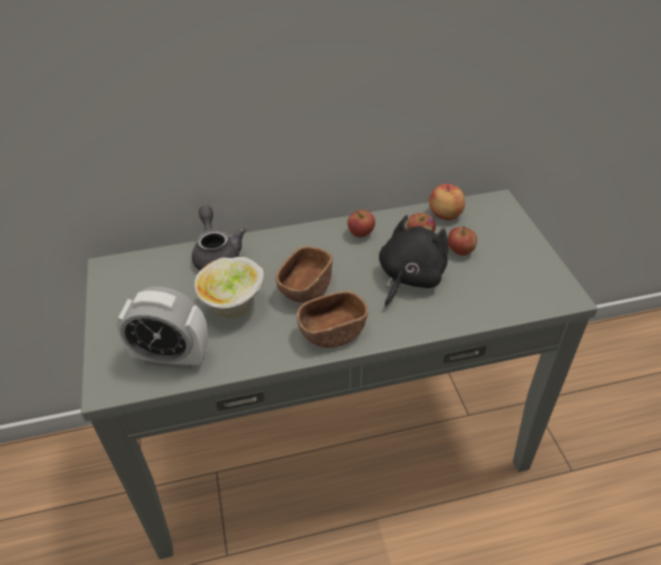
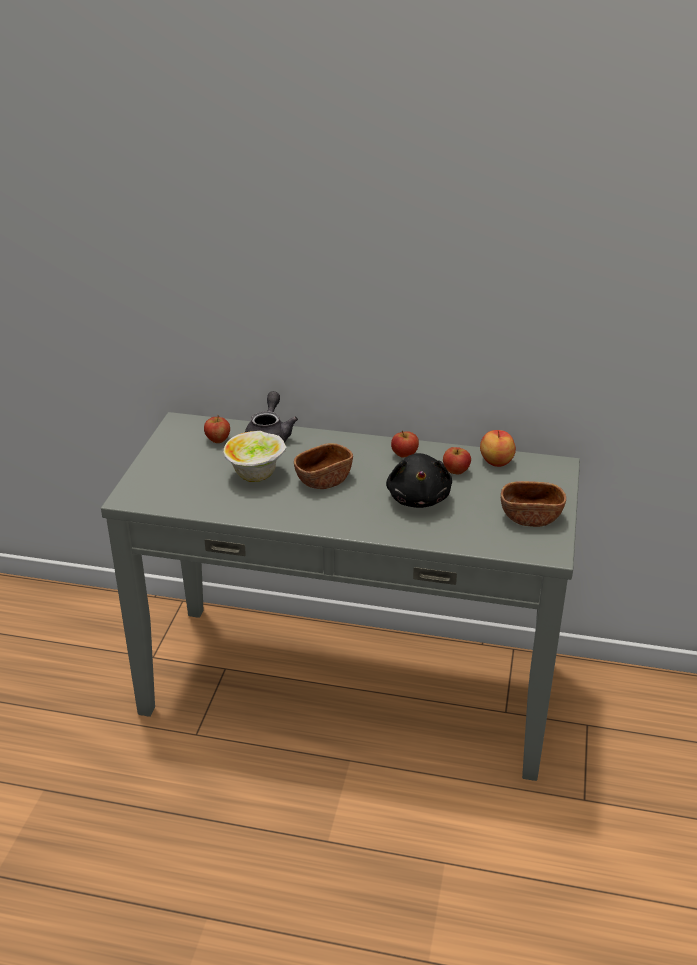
camera: 25 degrees right, 10 degrees down
(171, 357) = (185, 494): alarm clock -> none
(332, 332) = (320, 515): brown bowl -> brown bowl (530, 517)
(409, 278) = (418, 498): black plush toy -> black plush toy turned 120 degrees clockwise
(460, 251) = (483, 492): apple -> apple (217, 440)

